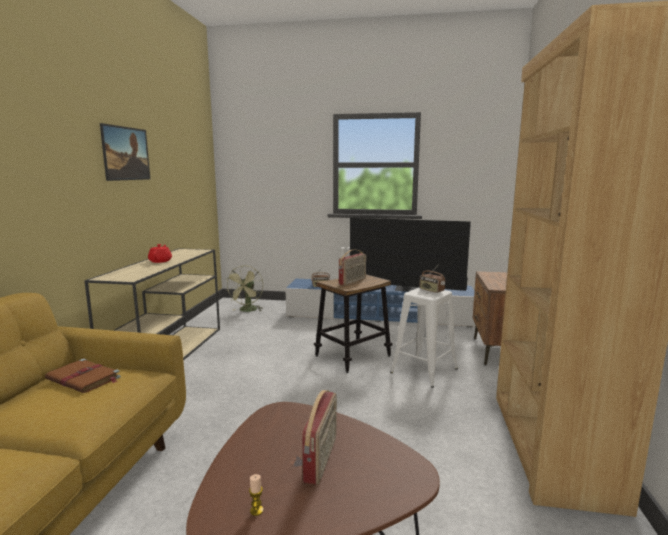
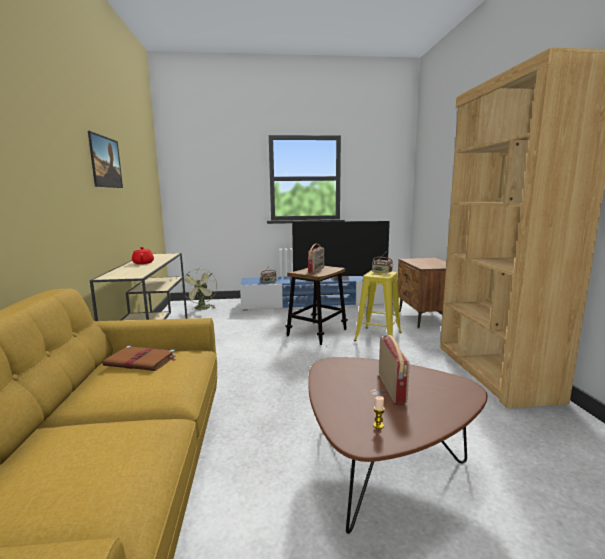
camera: 15 degrees left, 0 degrees up
(424, 370) = (378, 336): white stool -> yellow stool

